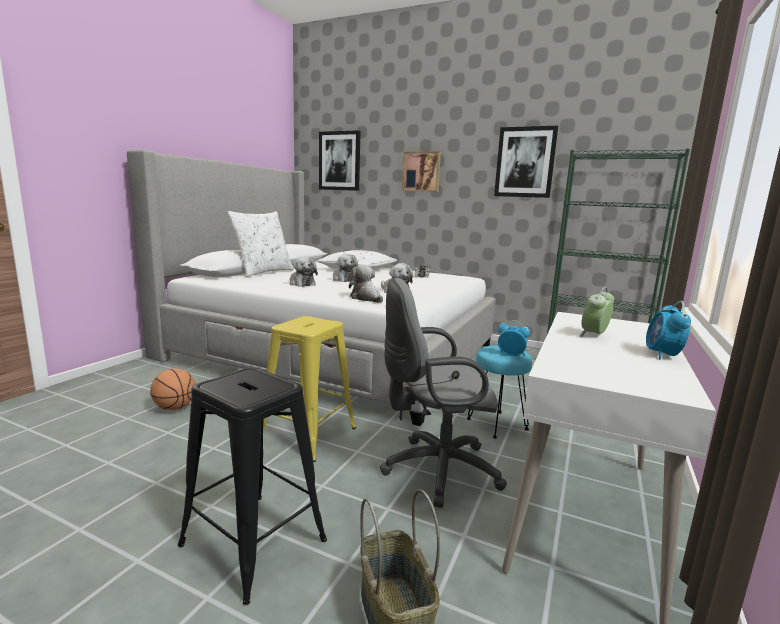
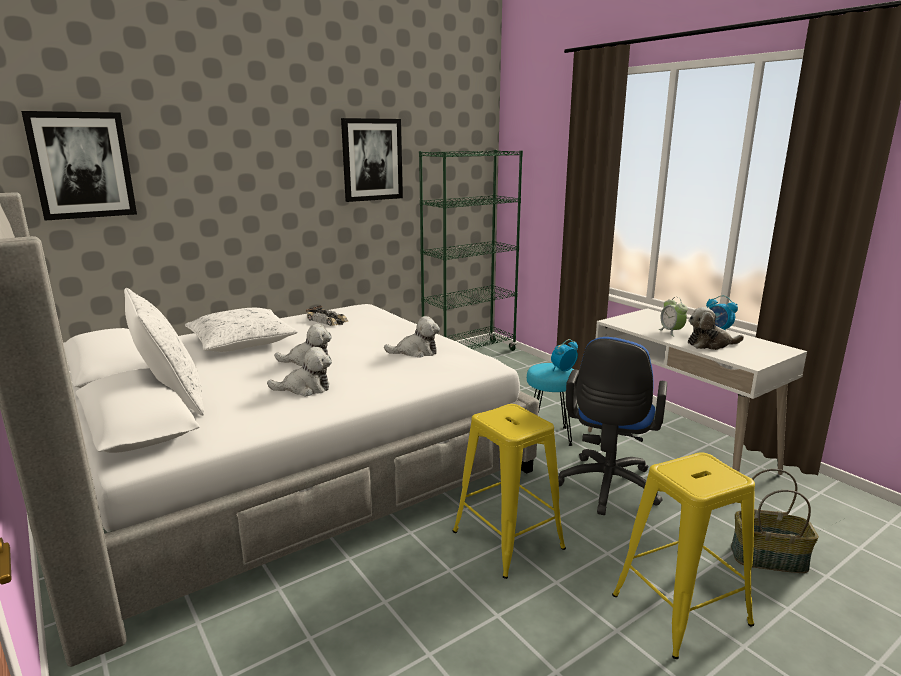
camera: 60 degrees left, 5 degrees up
(175, 408) = (352, 642): basketball -> none
(253, 542) = (681, 609): black stool -> yellow stool
(366, 298) = (434, 371): plush toy -> plush toy (710, 344)
(421, 172) = (244, 177): picture -> none
(434, 470) = (606, 489): grey office chair -> blue office chair

